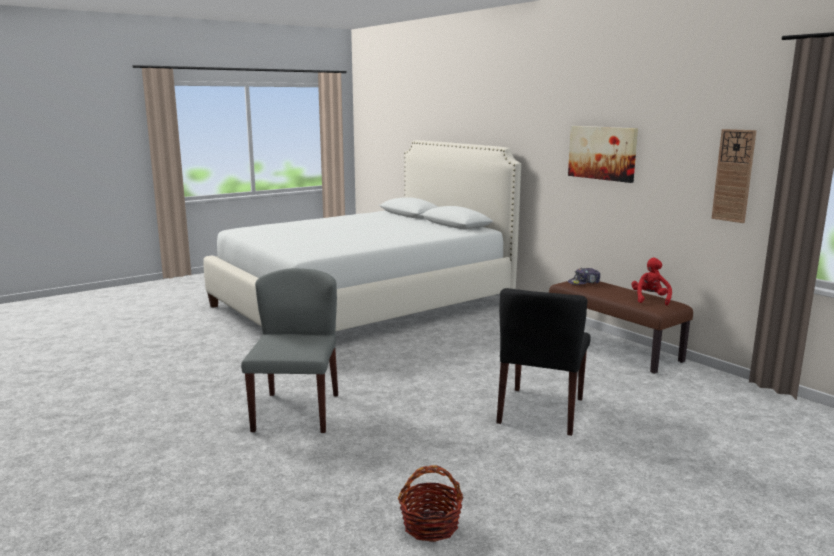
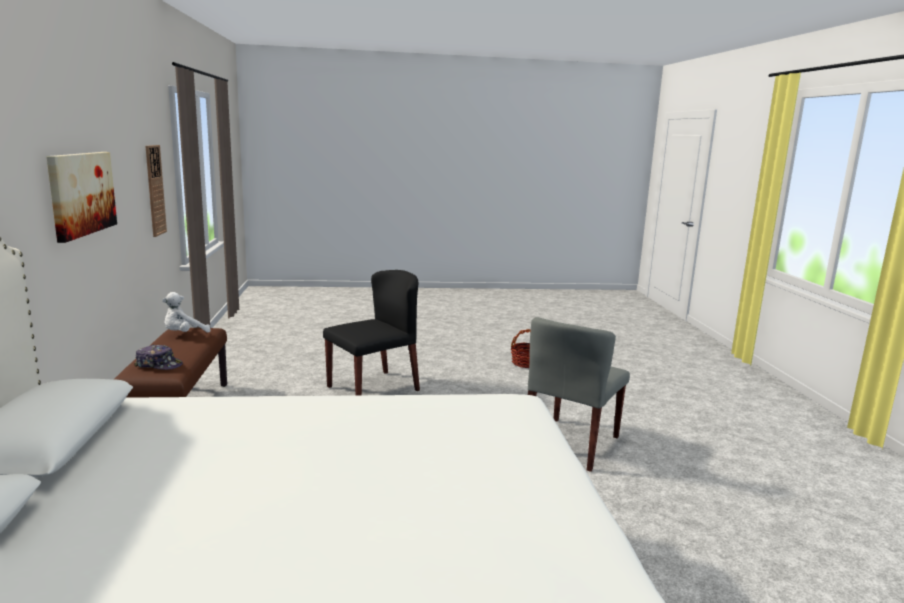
camera: 150 degrees left, 0 degrees up
(650, 299) = (184, 334): red plush toy -> white plush toy

